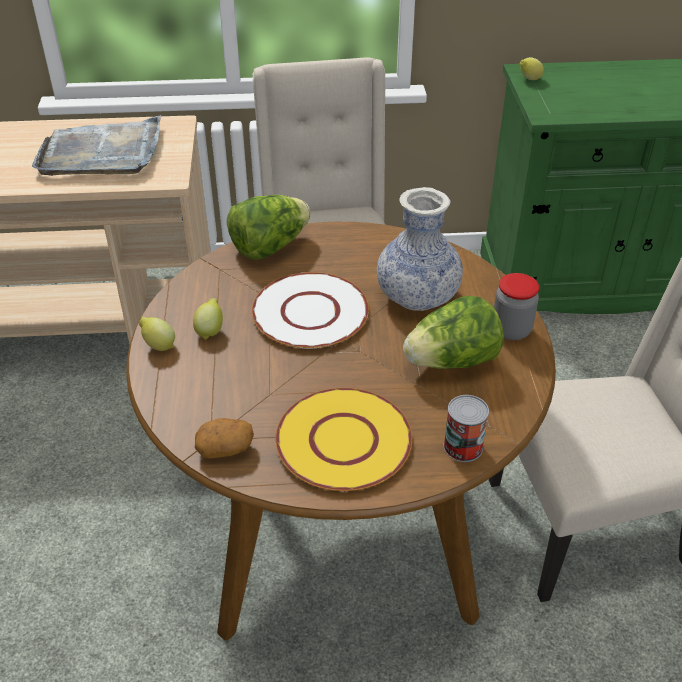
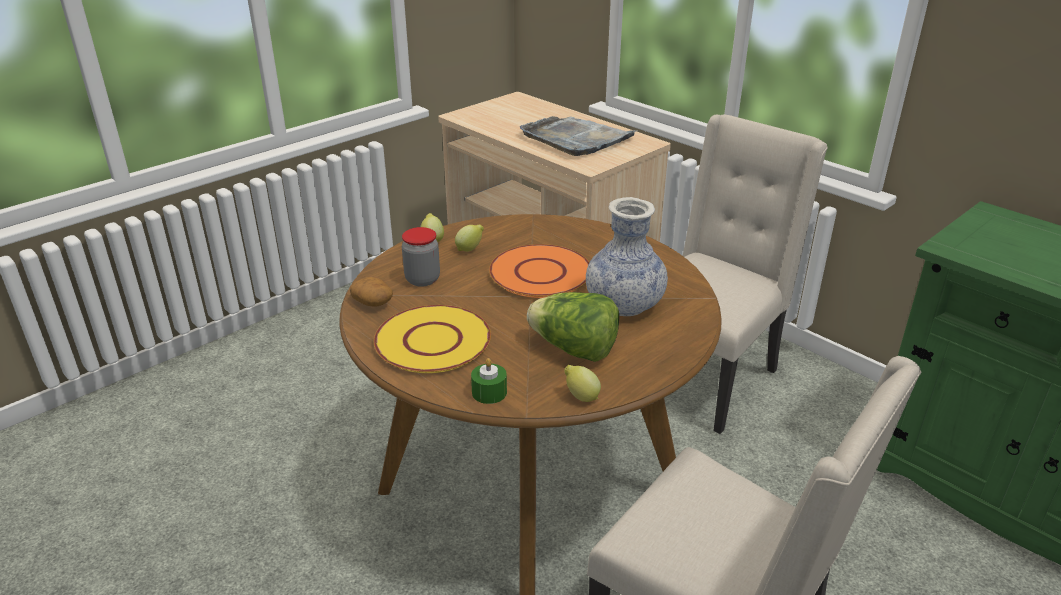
camera: 50 degrees right, 10 degrees down
(269, 247) = (583, 229): lettuce -> none
(310, 313) = (539, 273): white plate -> orange plate
(463, 447) = (489, 392): can -> green candle
(511, 330) = (651, 361): jar -> jar (422, 279)
(529, 80) = (983, 219): lemon -> lemon (581, 396)

